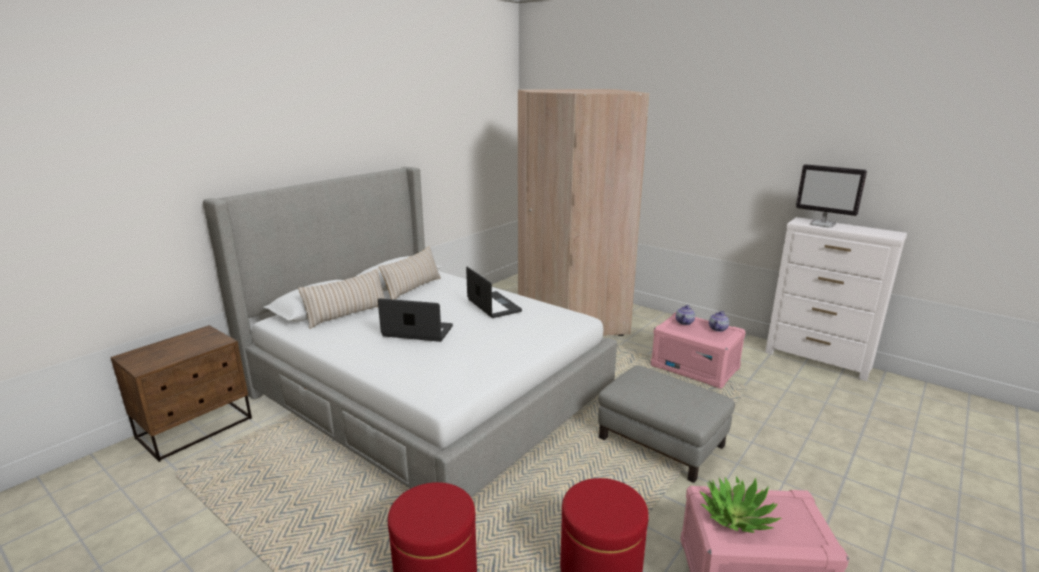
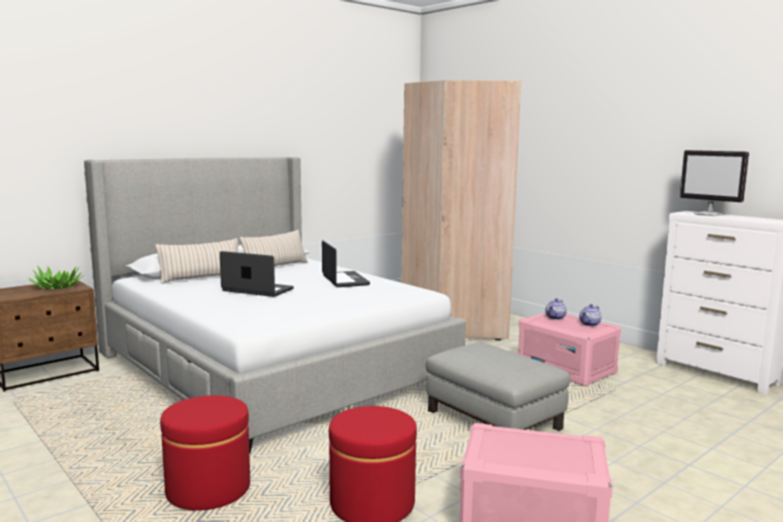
camera: 10 degrees right, 10 degrees down
(736, 516) = (508, 446): potted plant -> potted plant (57, 287)

